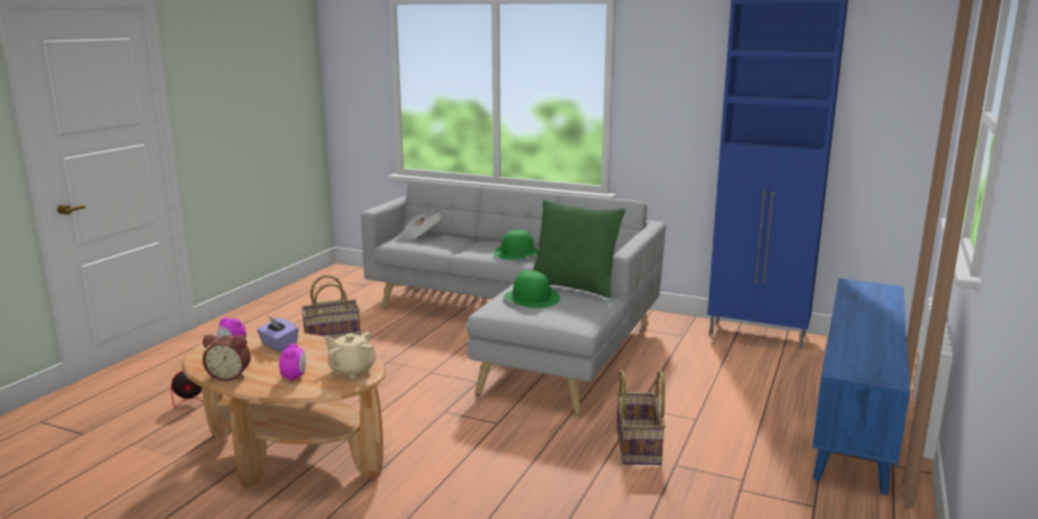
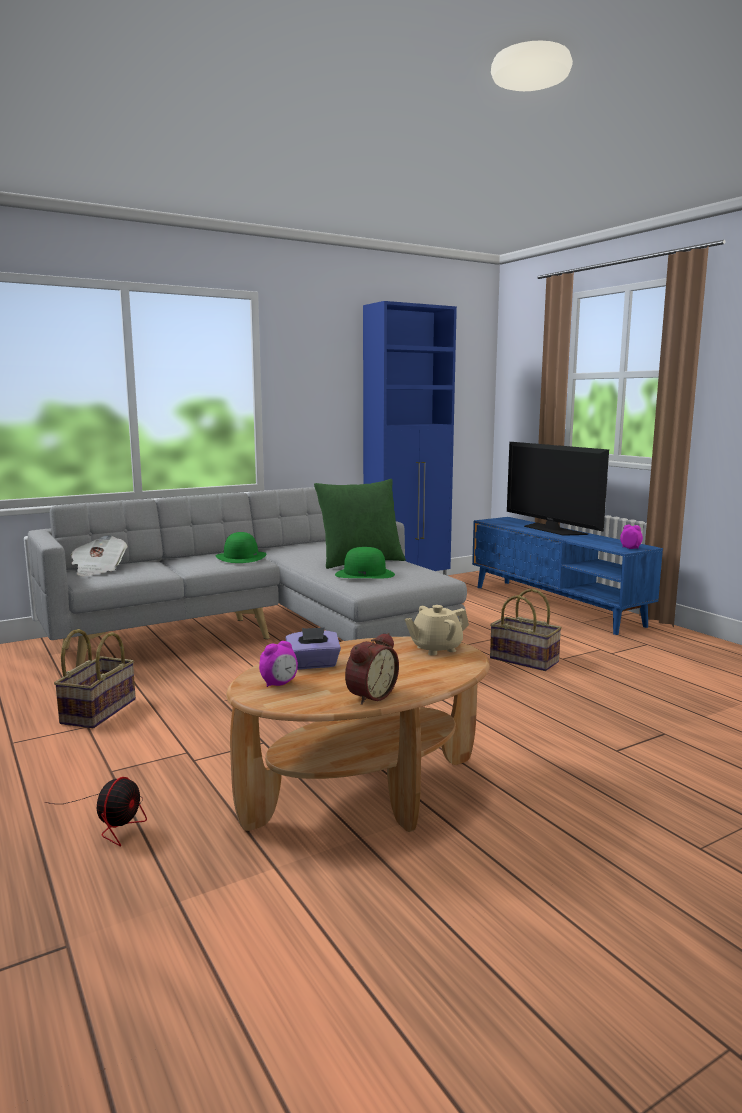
camera: 55 degrees left, 5 degrees down
(294, 377) = (419, 670): alarm clock -> alarm clock (630, 548)
(876, 318) = (552, 530): none -> television

